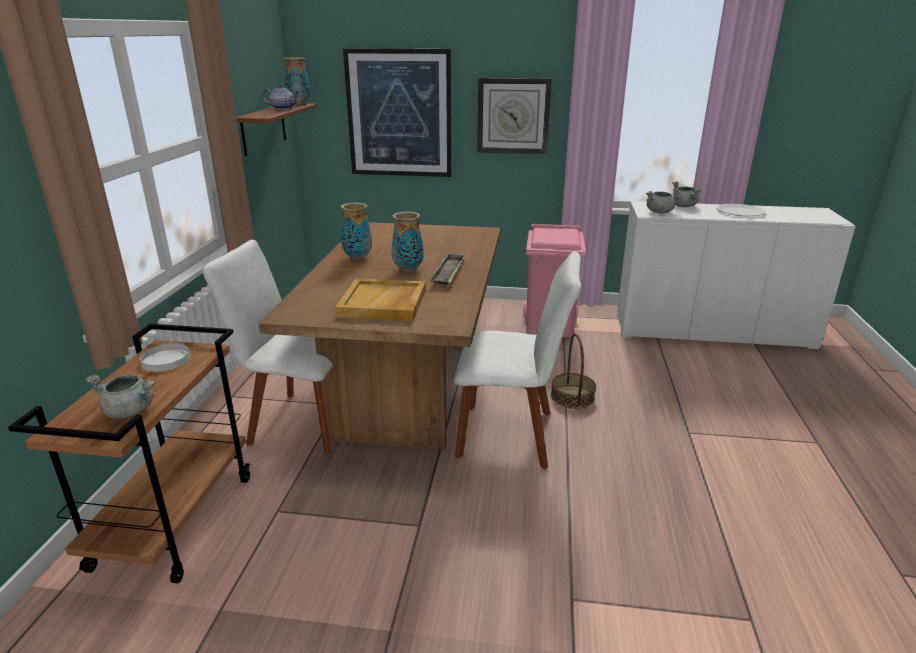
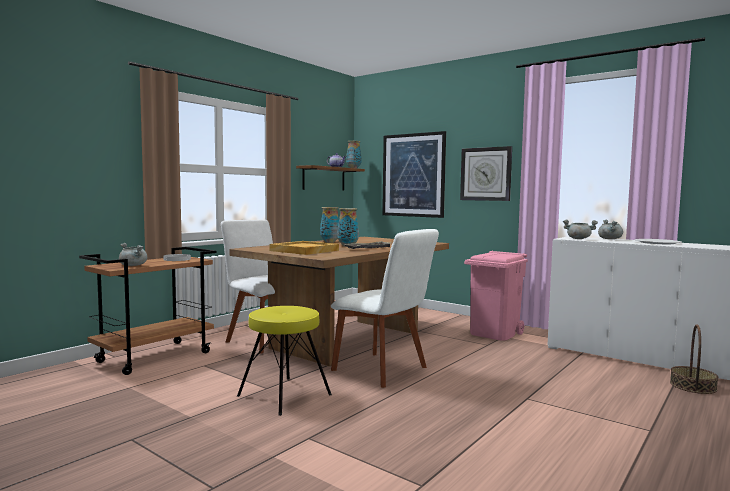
camera: 30 degrees right, 20 degrees down
(455, 531) = (283, 395): none -> yellow stool
(572, 397) = (456, 364): basket -> basket (693, 386)

